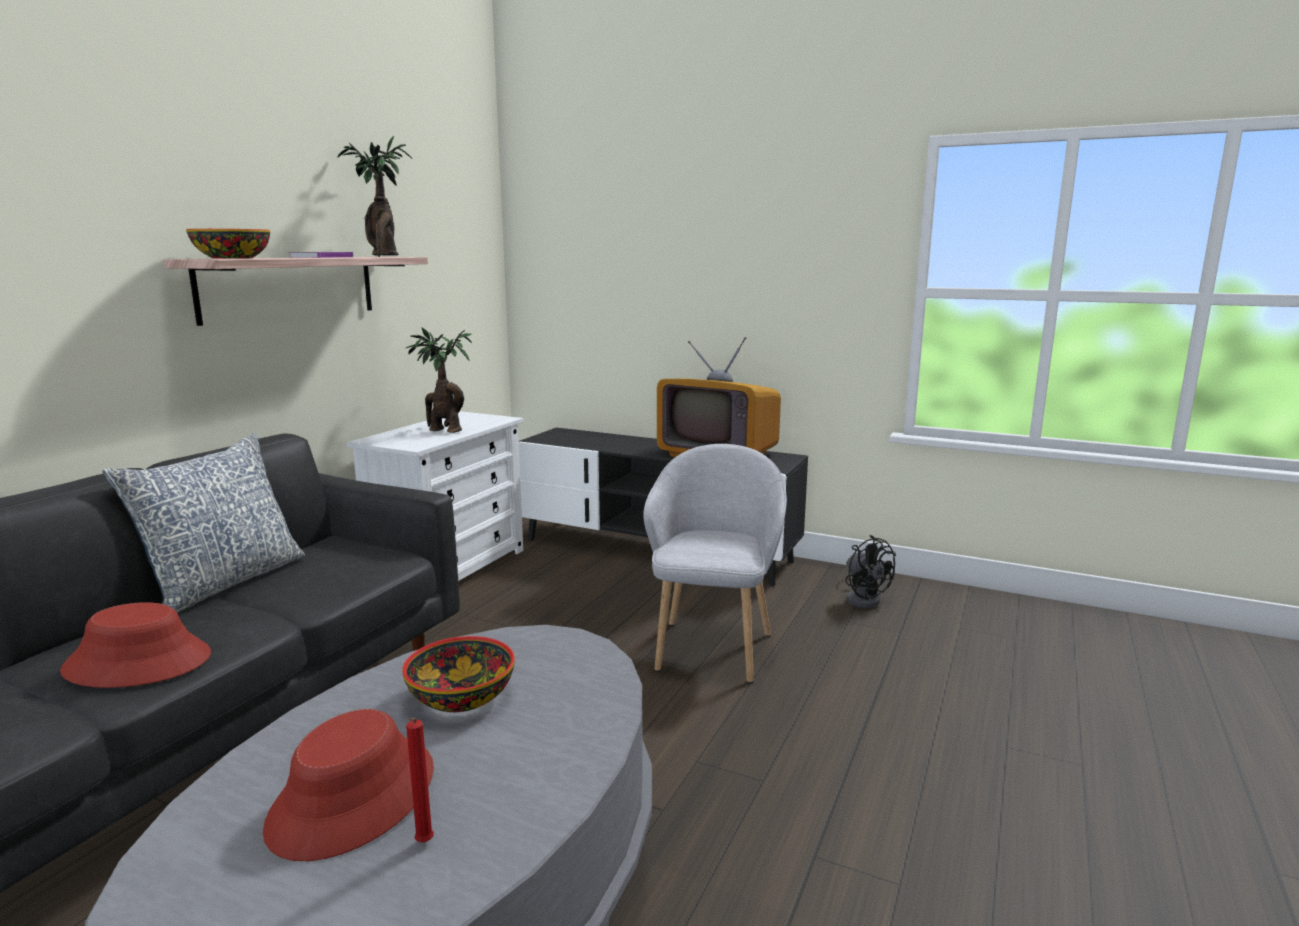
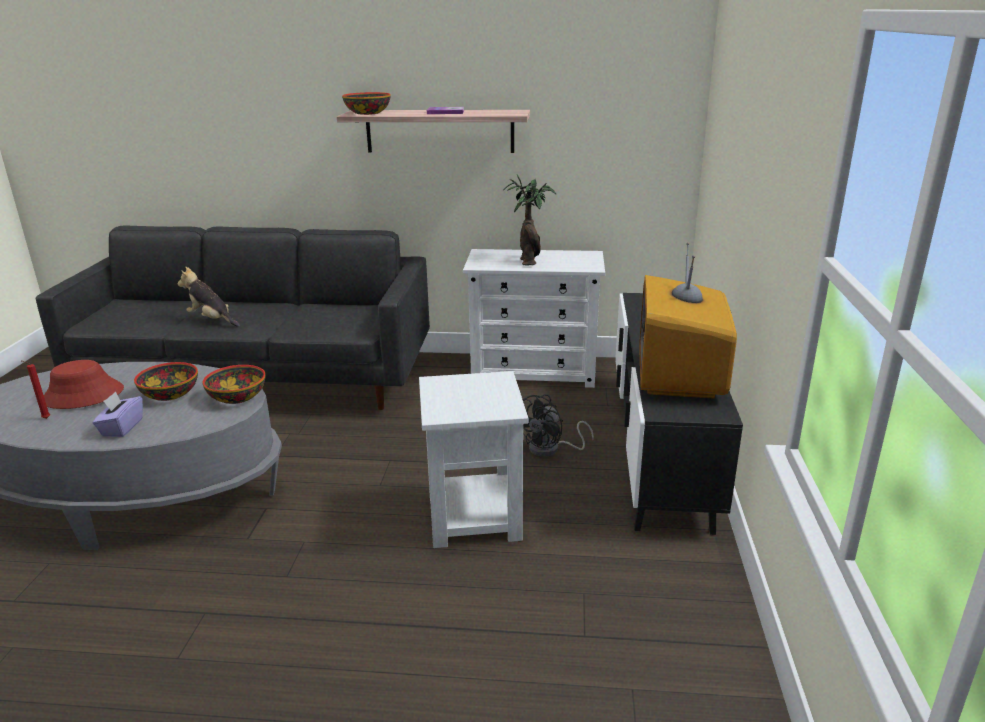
camera: 70 degrees right, 10 degrees up
(139, 662) = (212, 320): red hat -> plush toy
(224, 582) = (307, 305): pillow -> none
(384, 256) = (499, 113): potted plant -> none
(537, 642) = (237, 397): none -> bowl
(555, 742) = (122, 428): none -> purple tissue box
(713, 648) = (474, 517): grey armchair -> white side table
(863, 598) = (655, 599): black fan -> black fan (550, 449)

